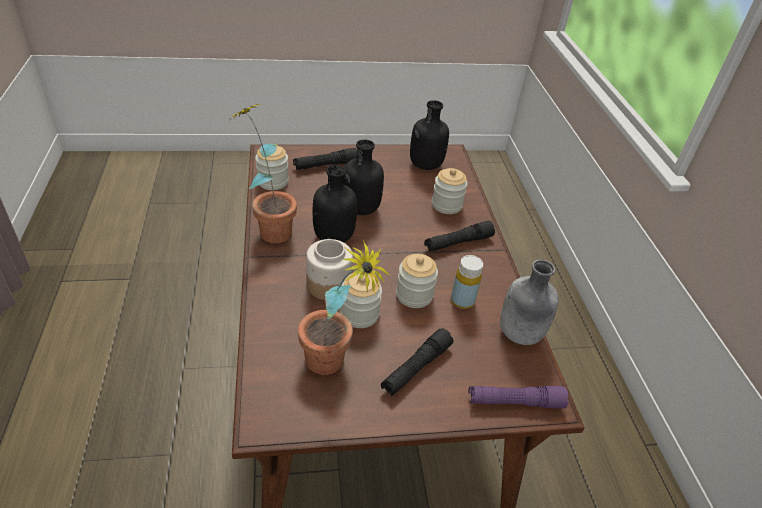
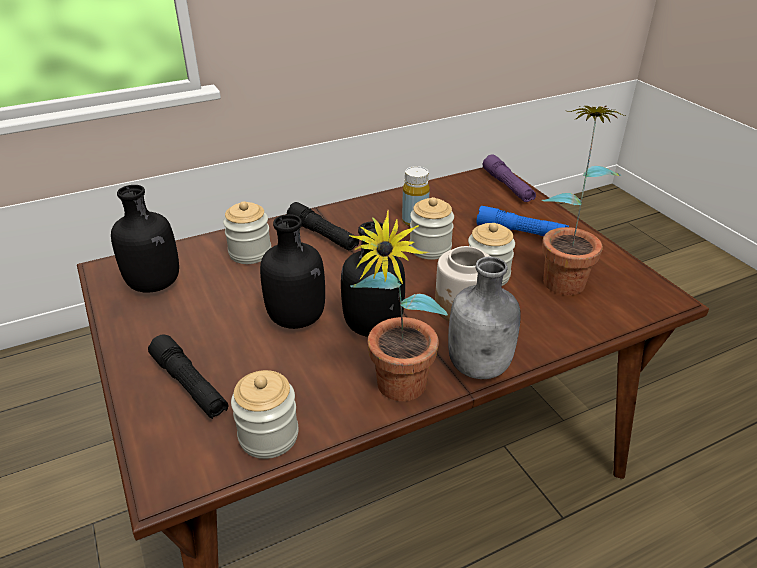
camera: 105 degrees left, 5 degrees down
(416, 368) = (520, 232): black flashlight -> blue flashlight
(519, 334) = (432, 190): grey bottle -> grey bottle (480, 366)

